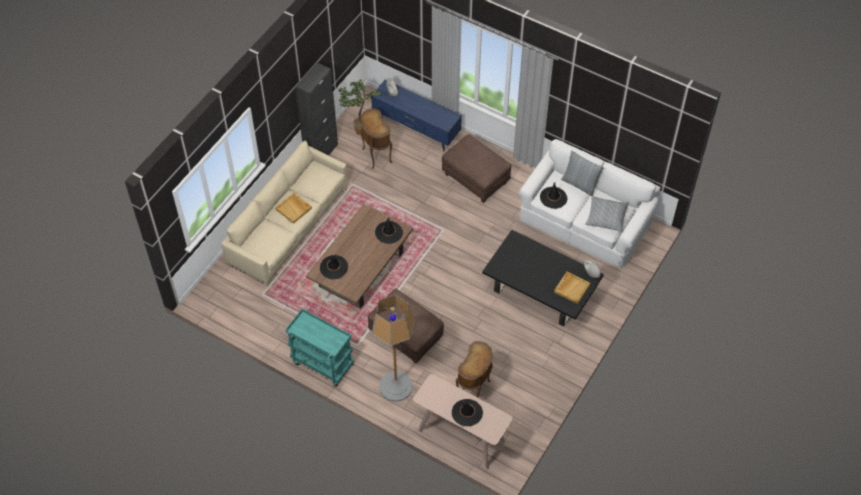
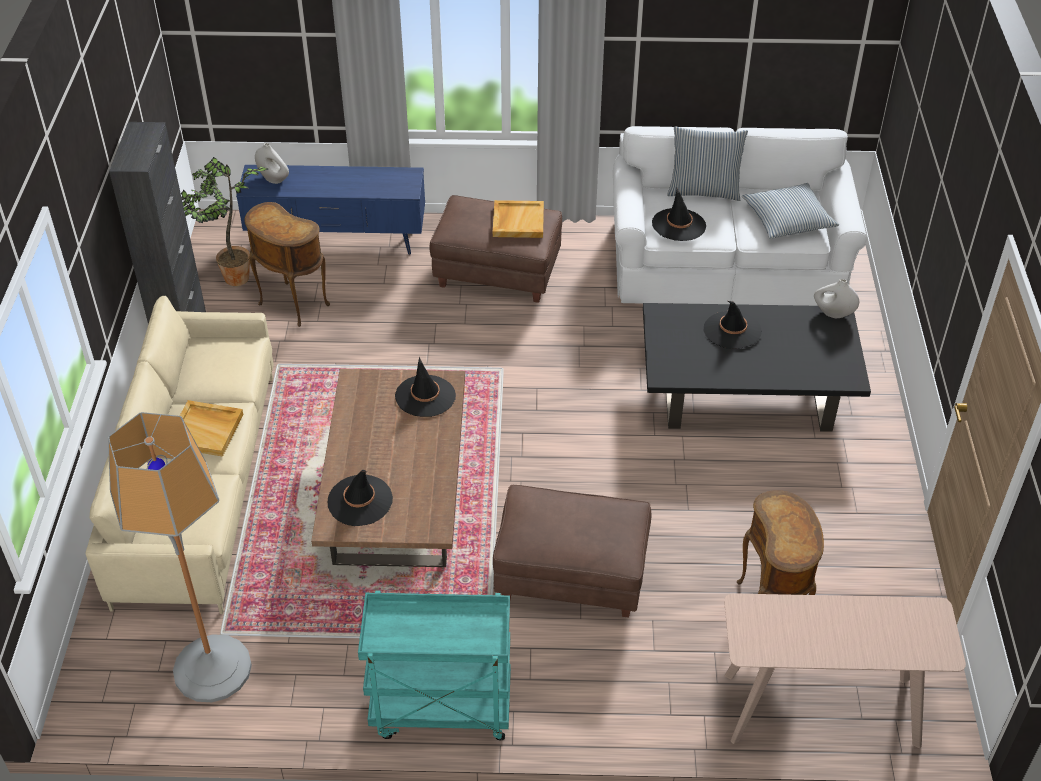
camera: 30 degrees left, 10 degrees down
(396, 386) = (622, 679): floor lamp -> floor lamp (212, 669)
(467, 412) = (858, 634): black hat -> black hat (732, 330)
(571, 288) = (822, 348): beige tray -> beige tray (518, 221)

